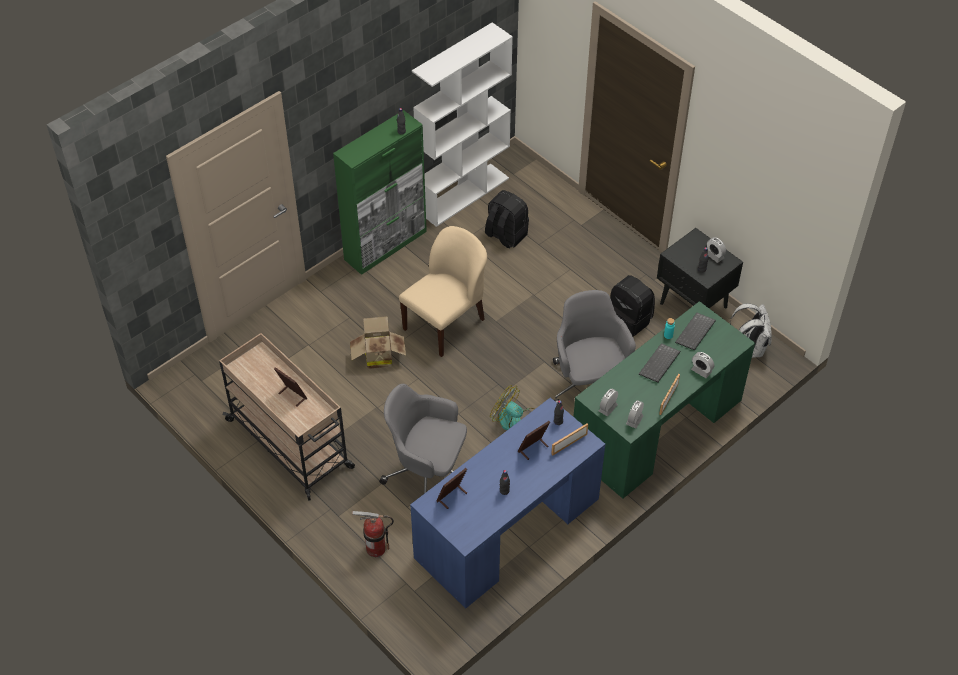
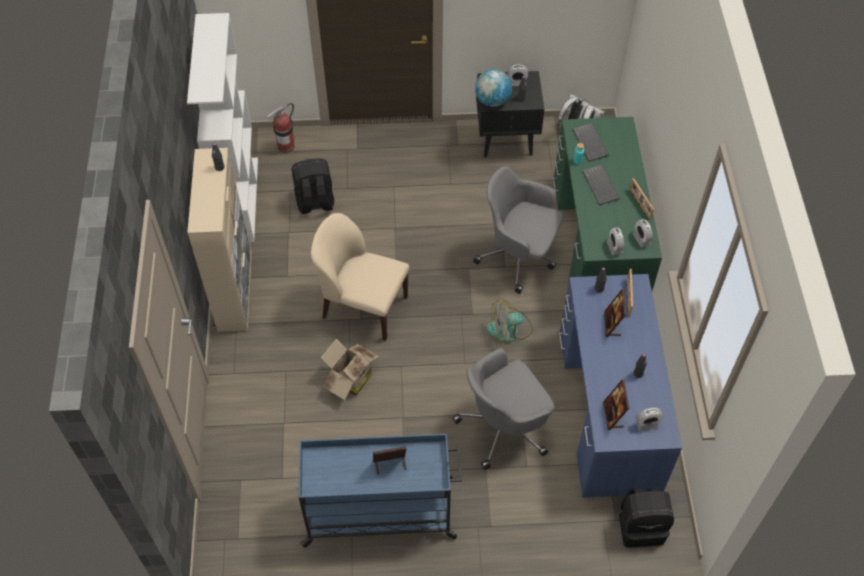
camera: 50 degrees left, 5 degrees up
(290, 445) = (381, 512): beige cart -> blue cart
(375, 548) = (549, 519): fire extinguisher -> fire extinguisher (286, 146)
(386, 245) = (235, 290): green cabinet -> beige cabinet
(445, 323) = (363, 307): beige chair -> beige chair turned 60 degrees counterclockwise
(630, 320) = (482, 186): black backpack -> black backpack (641, 526)
(678, 253) = (492, 100): none -> globe
(701, 371) = (631, 165): alarm clock -> alarm clock (646, 424)

